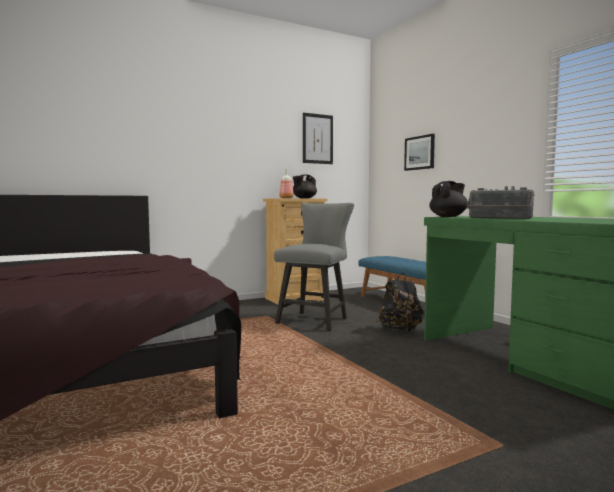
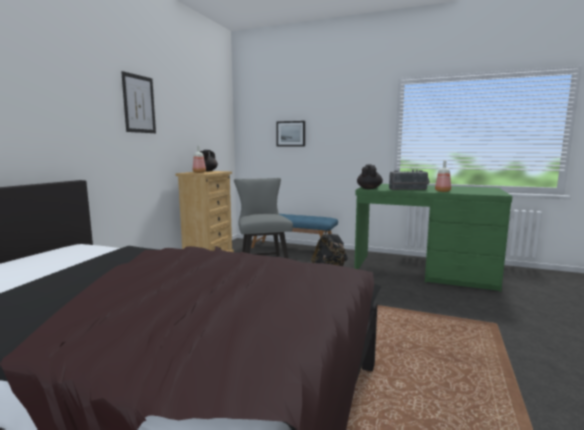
camera: 40 degrees left, 5 degrees up
(317, 139) = (205, 116): picture -> picture (139, 104)
(544, 220) = (443, 191): none -> bottle

